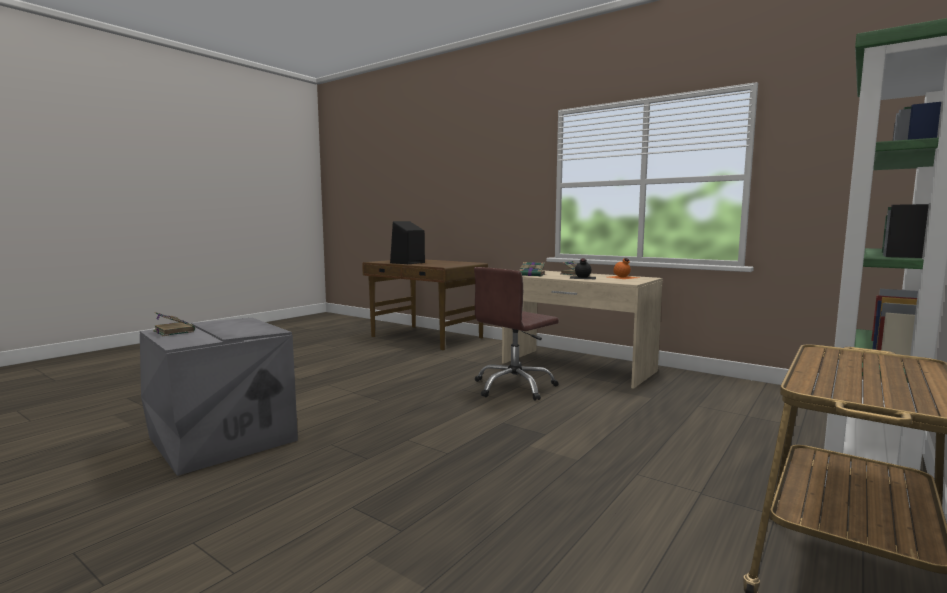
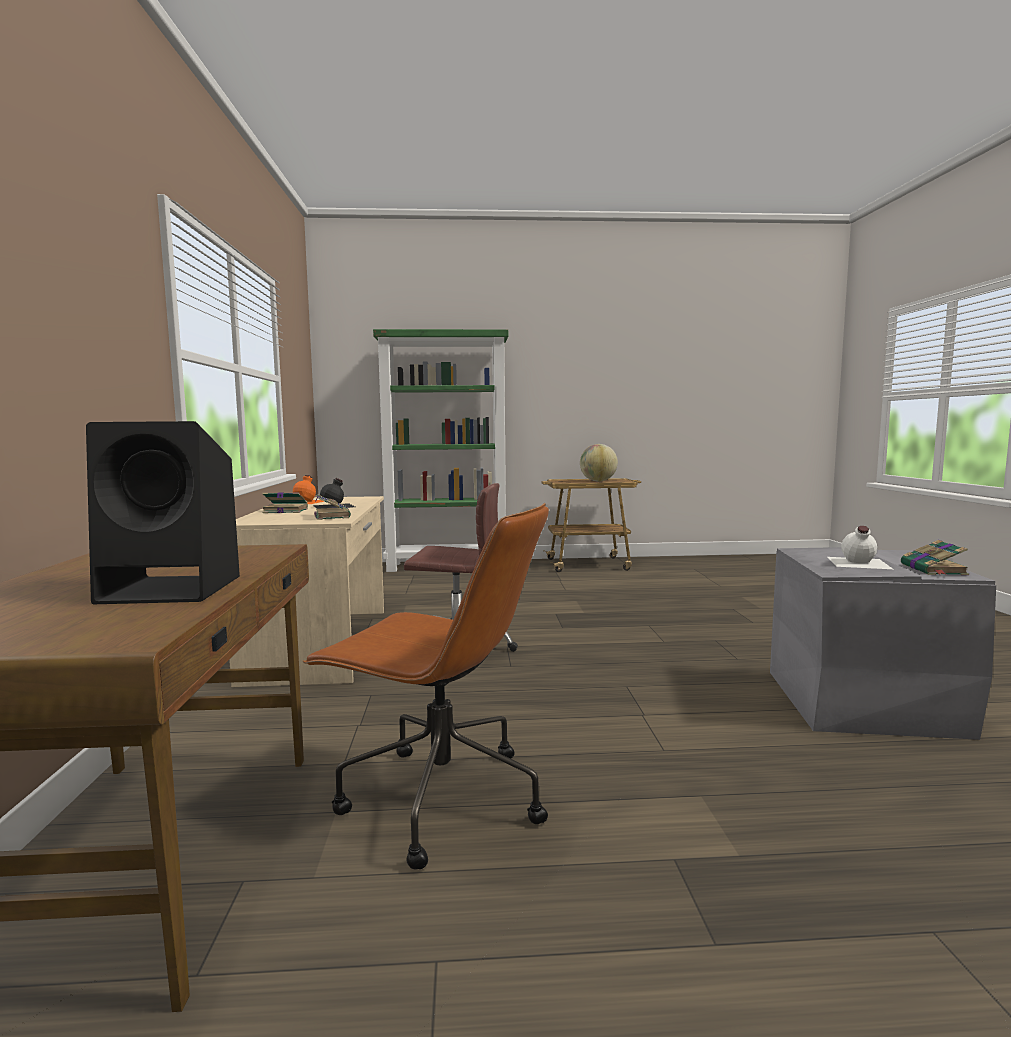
camera: 130 degrees left, 0 degrees up
(228, 324) = (857, 562): none -> white bottle
(384, 356) = (439, 799): none -> brown office chair
(831, 370) = (598, 481): none -> globe

